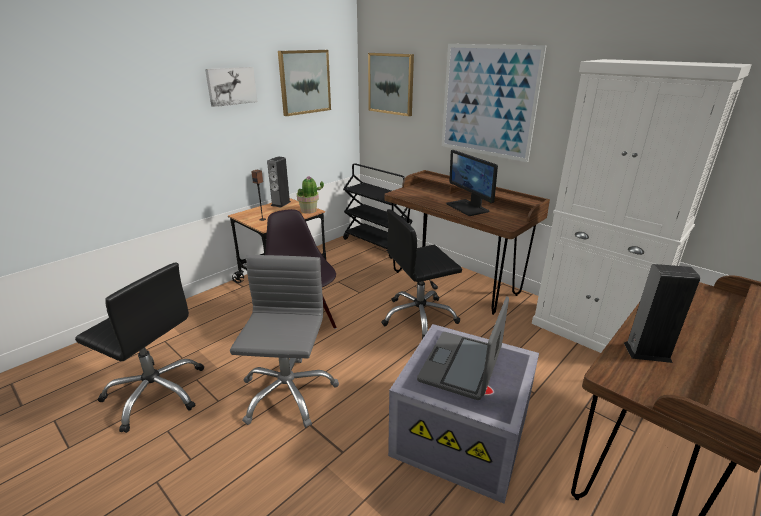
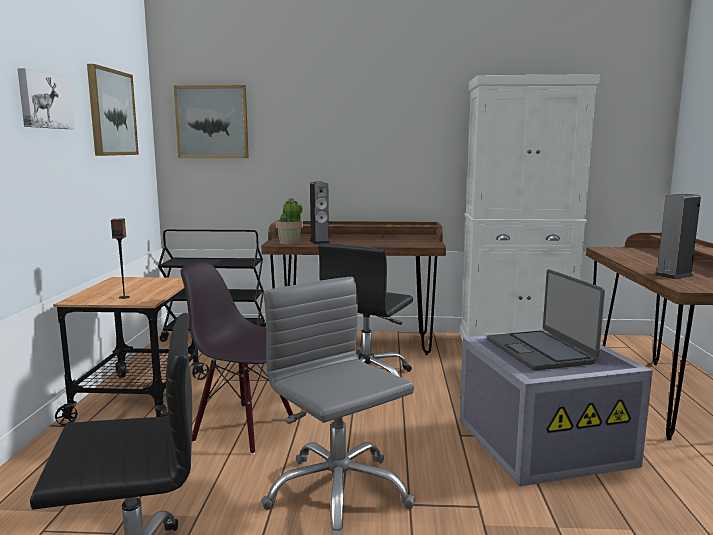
camera: 40 degrees left, 15 degrees down
(281, 203) = (115, 282): speaker -> speaker (319, 242)
(309, 210) = (173, 280): potted plant -> potted plant (290, 243)
(468, 207) = (371, 241): monitor -> none
(487, 101) = (352, 131): picture -> none

